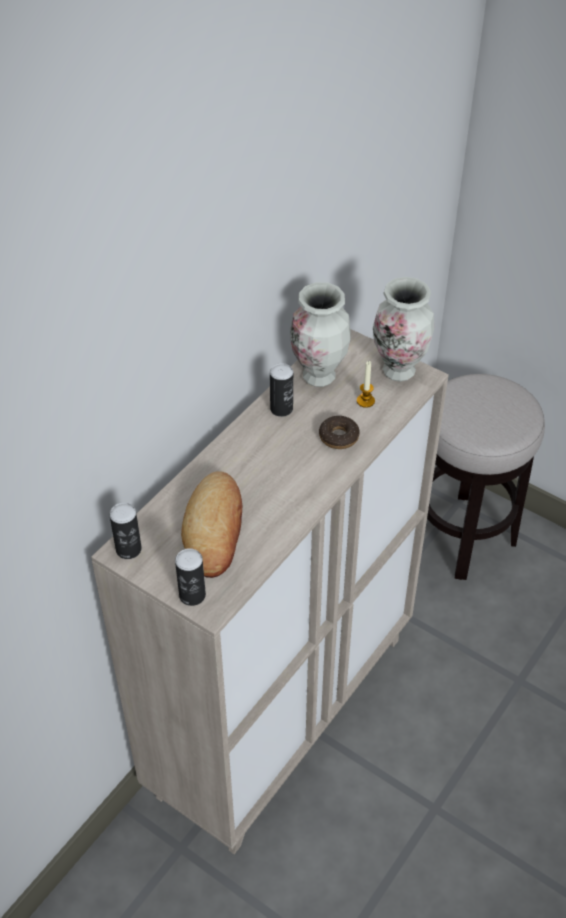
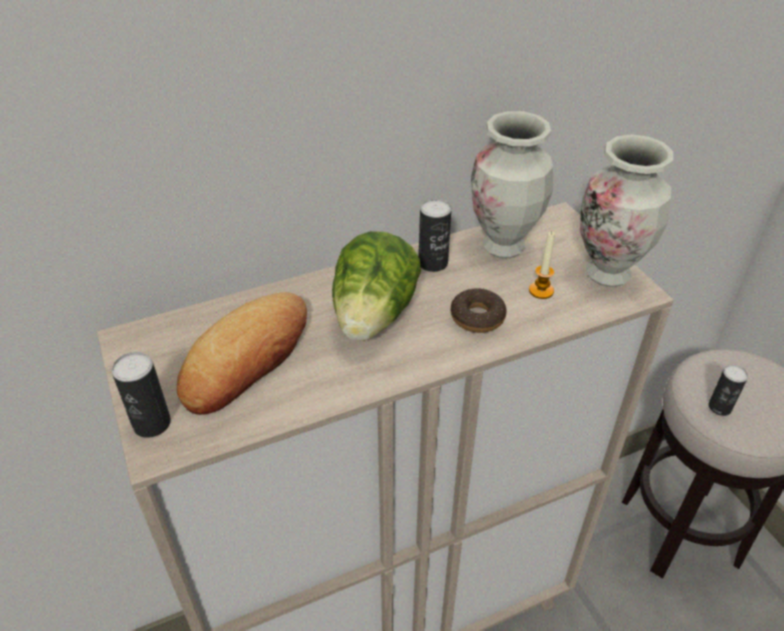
camera: 30 degrees right, 5 degrees down
(128, 549) = (138, 340): can -> can (719, 407)
(273, 465) = (374, 317): none -> lettuce

